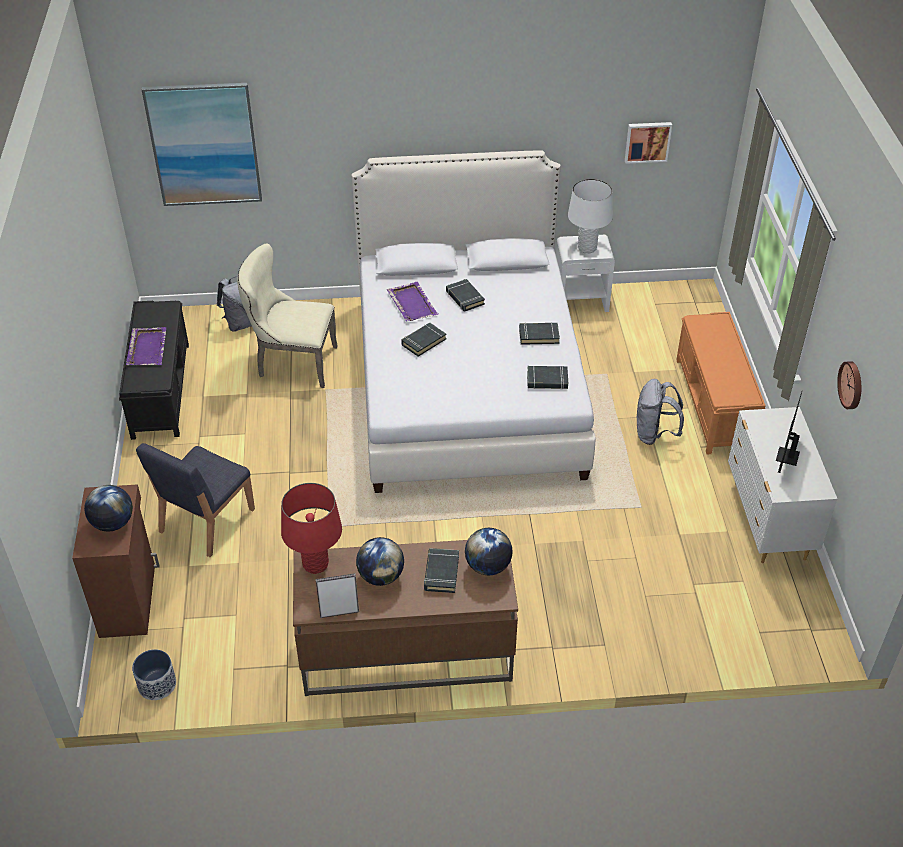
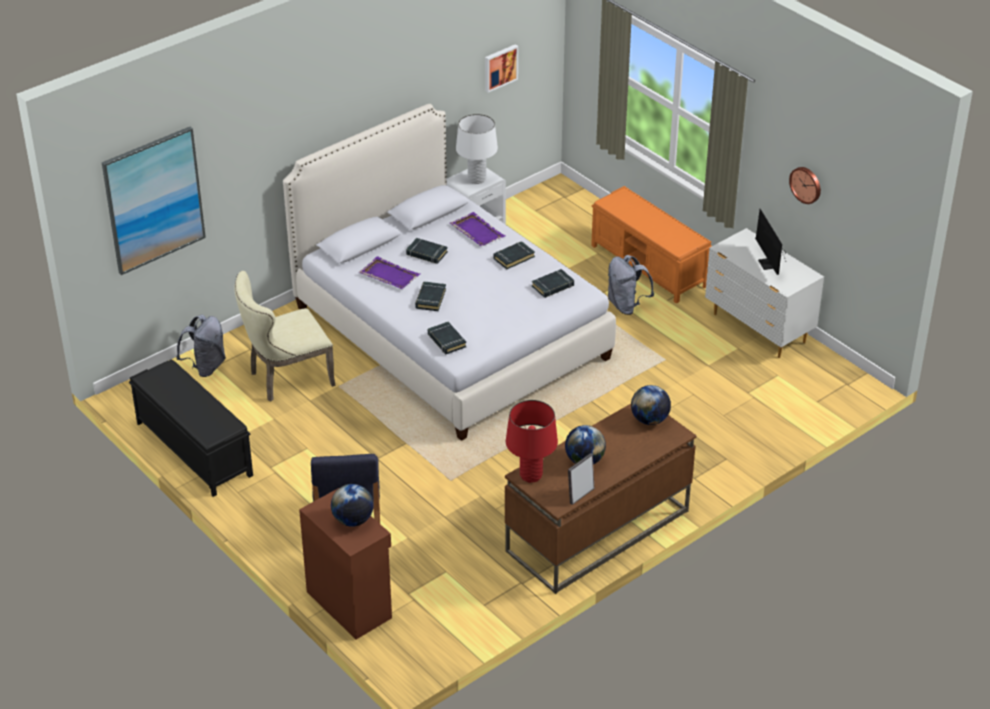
camera: 35 degrees left, 5 degrees down
(147, 348) = (188, 406): purple tray -> purple tray (477, 231)
(157, 684) = (438, 644): planter -> none
(441, 573) = (623, 439): black book -> black book (446, 340)

